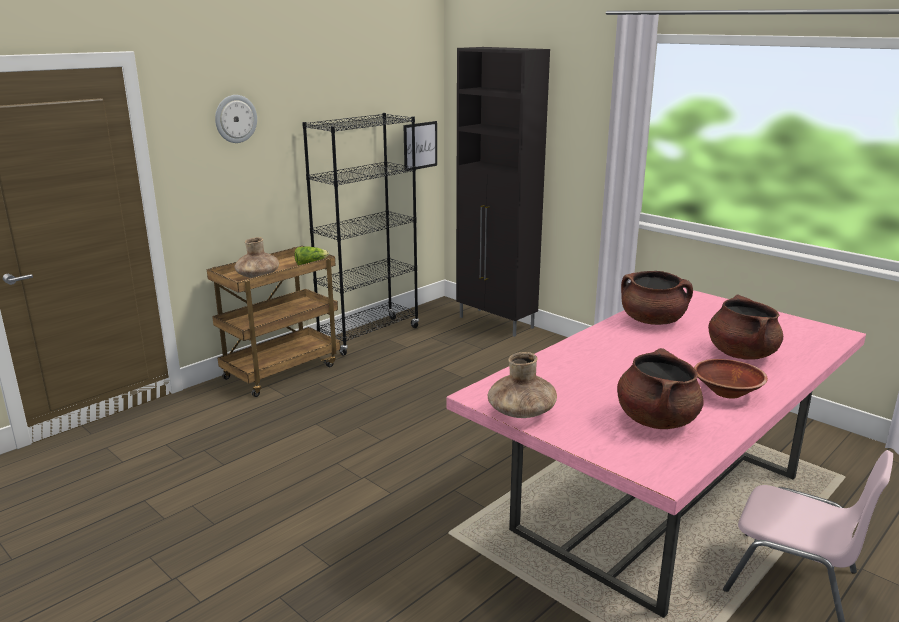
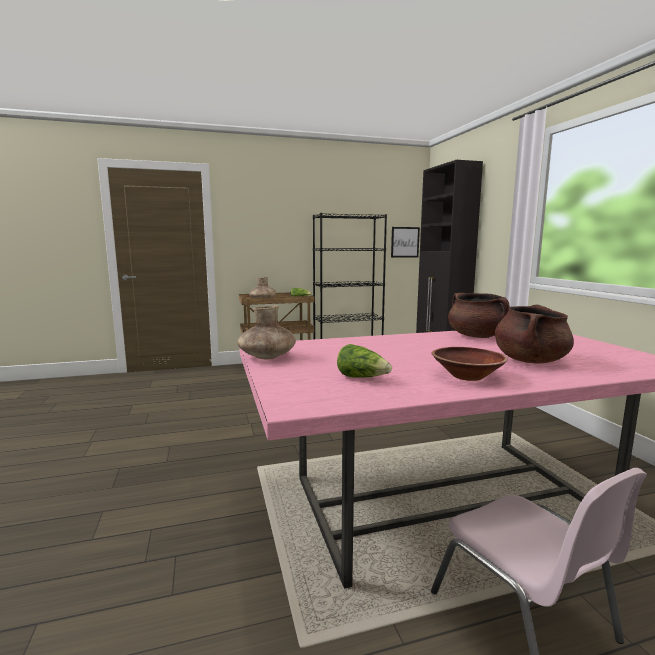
camera: 30 degrees right, 10 degrees down
(235, 119) = (268, 208): wall clock -> none
(656, 420) = (362, 378): brown cooking pot -> lettuce

